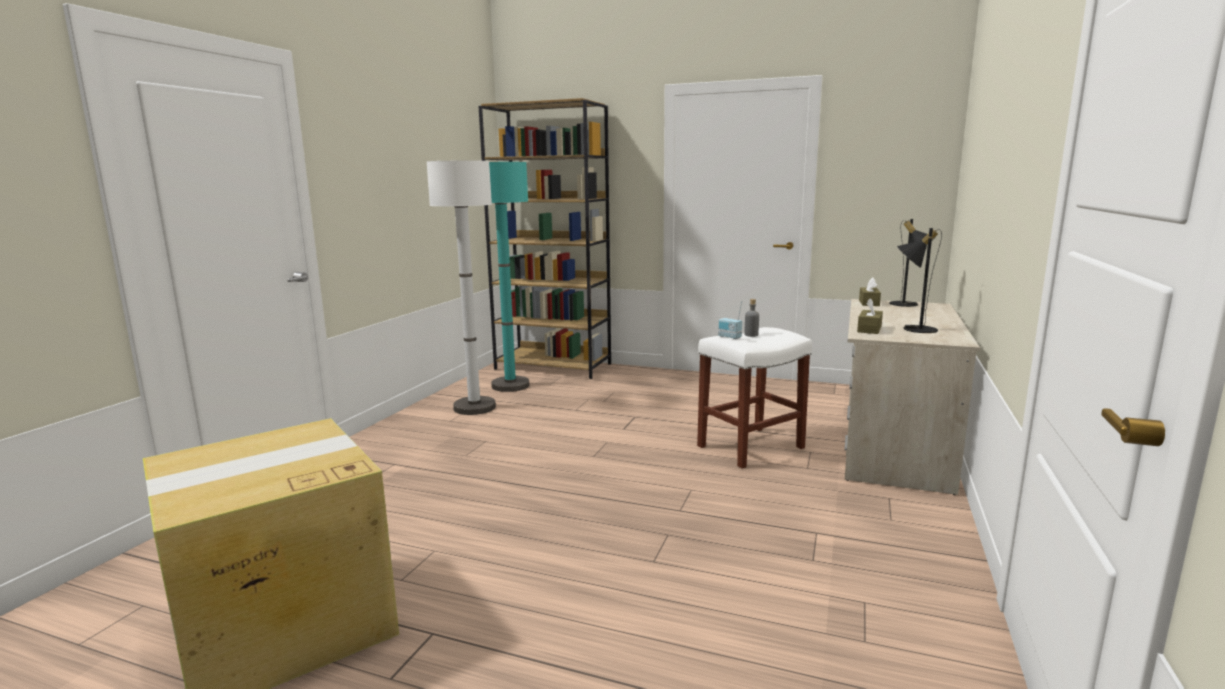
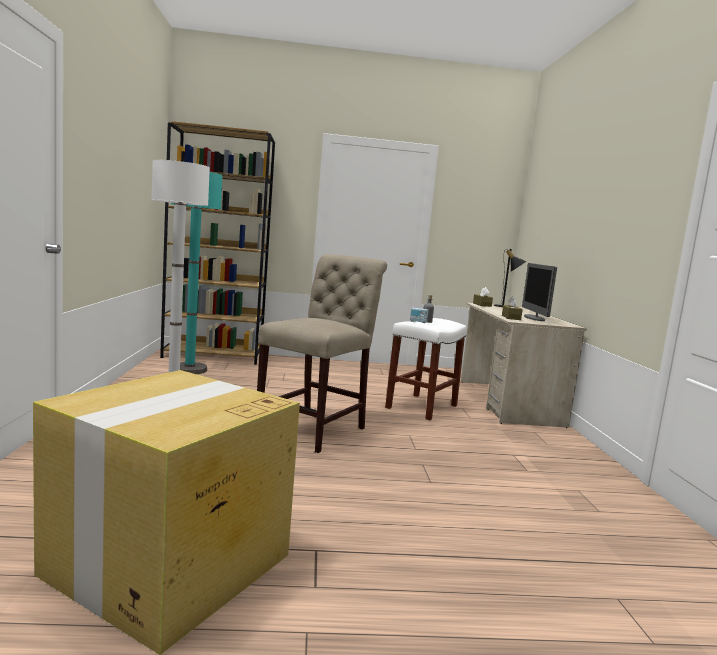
camera: 25 degrees left, 5 degrees down
(581, 471) = (316, 428): none -> beige chair
(913, 328) = (534, 318): black table lamp -> monitor

